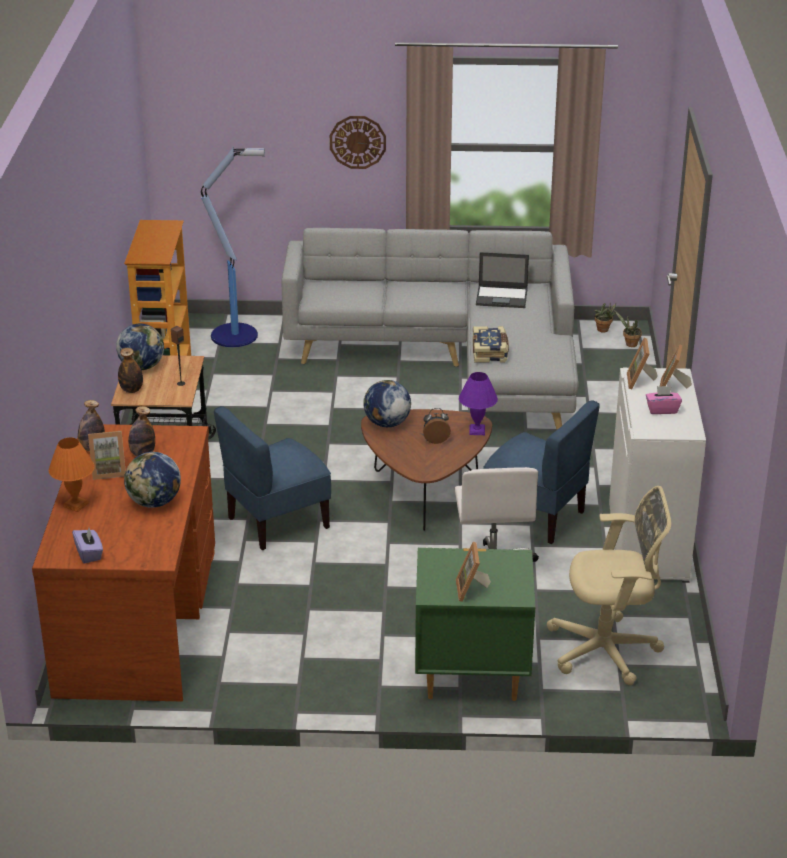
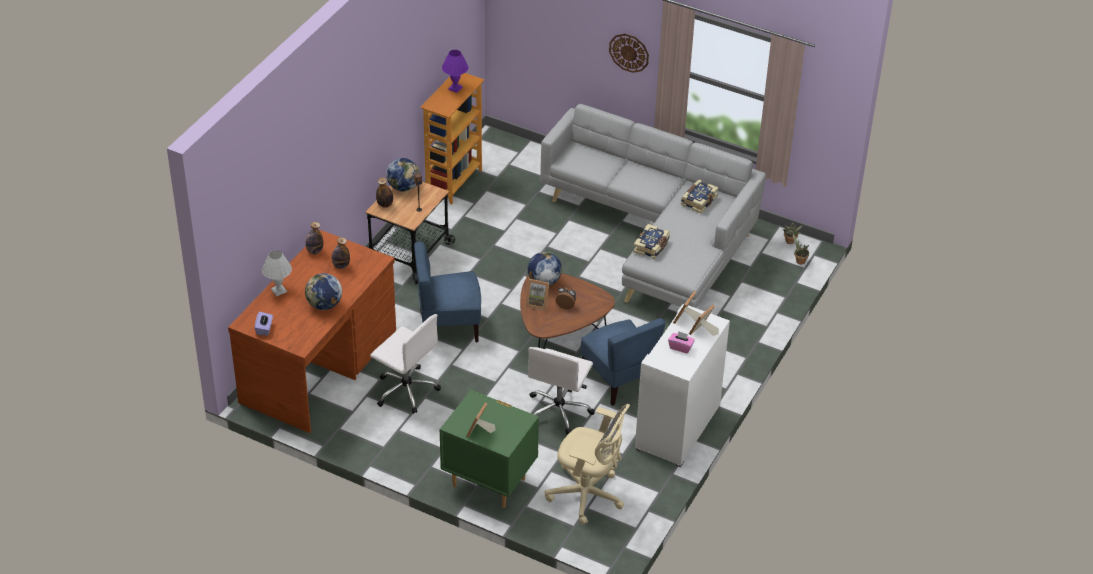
camera: 25 degrees right, 10 degrees up
(75, 505) = (278, 291): orange table lamp -> white table lamp
(108, 471) = (313, 272): picture frame -> picture frame (537, 303)
(236, 335) = (524, 162): floor lamp -> none
(276, 609) = (406, 390): none -> white office chair
(477, 430) = (599, 308): purple table lamp -> purple table lamp (455, 88)
(502, 297) = (698, 201): laptop -> book

